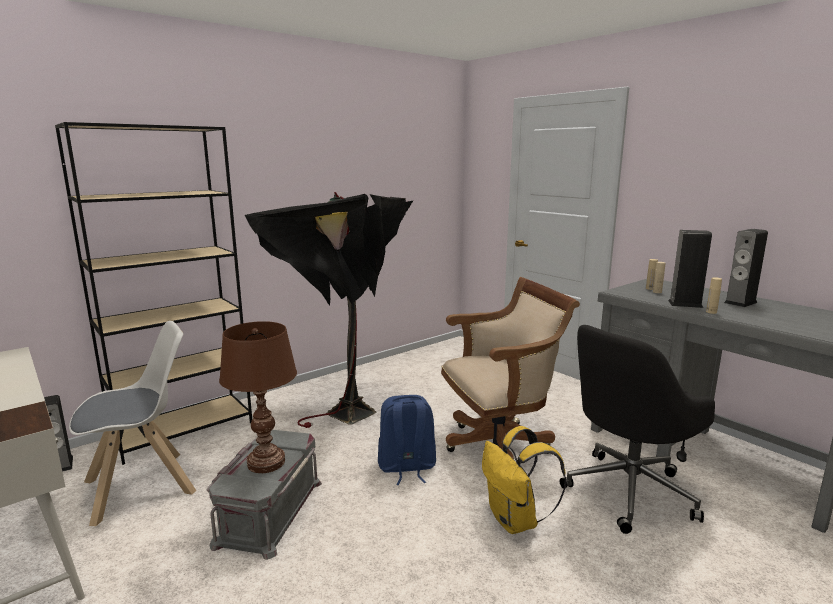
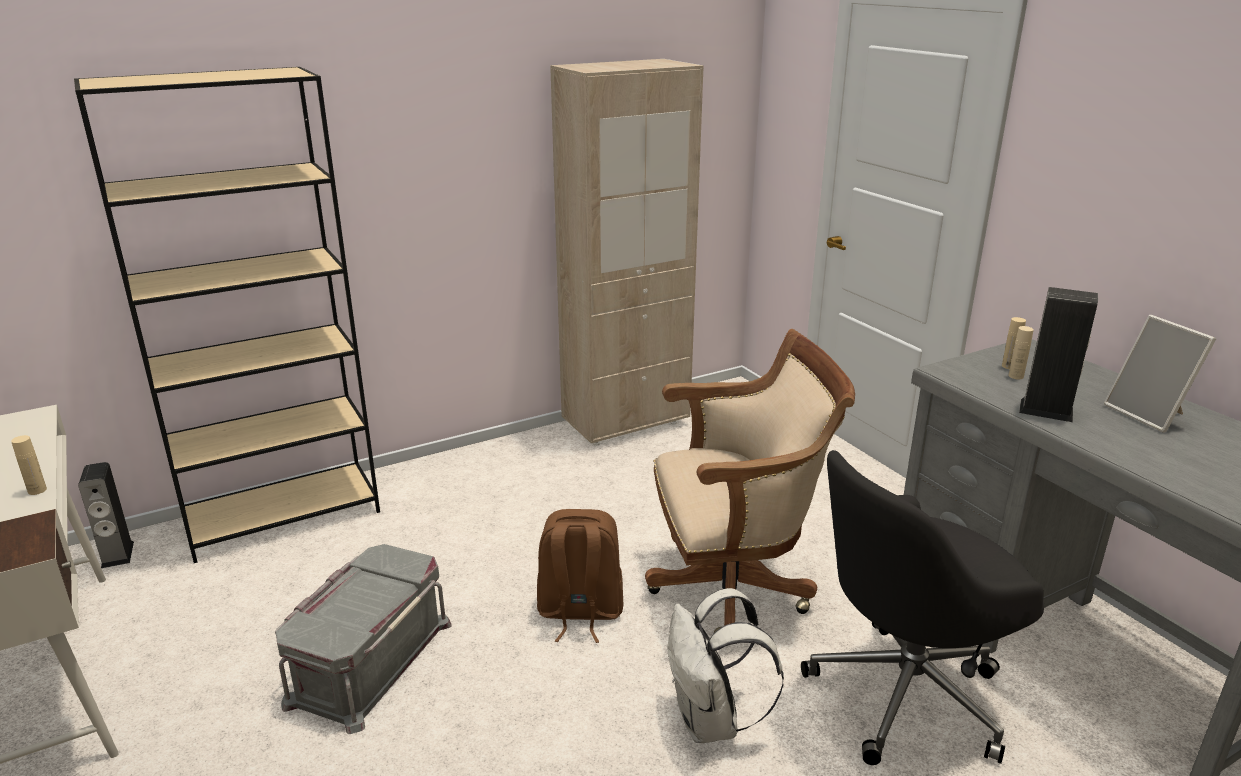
camera: 10 degrees right, 10 degrees up
(144, 486) = (215, 600): chair -> none
(266, 463) = (361, 599): brown table lamp -> none
(343, 410) = (516, 502): black floor lamp -> none
(400, 364) = (627, 425): none -> beige cabinet
(406, 467) = (579, 613): blue backpack -> brown backpack
(516, 521) = (711, 722): yellow backpack -> white backpack
(711, 312) = (1079, 434): beige bottle -> beige bottle (37, 490)
(740, 302) = (1149, 414): speaker -> picture frame

